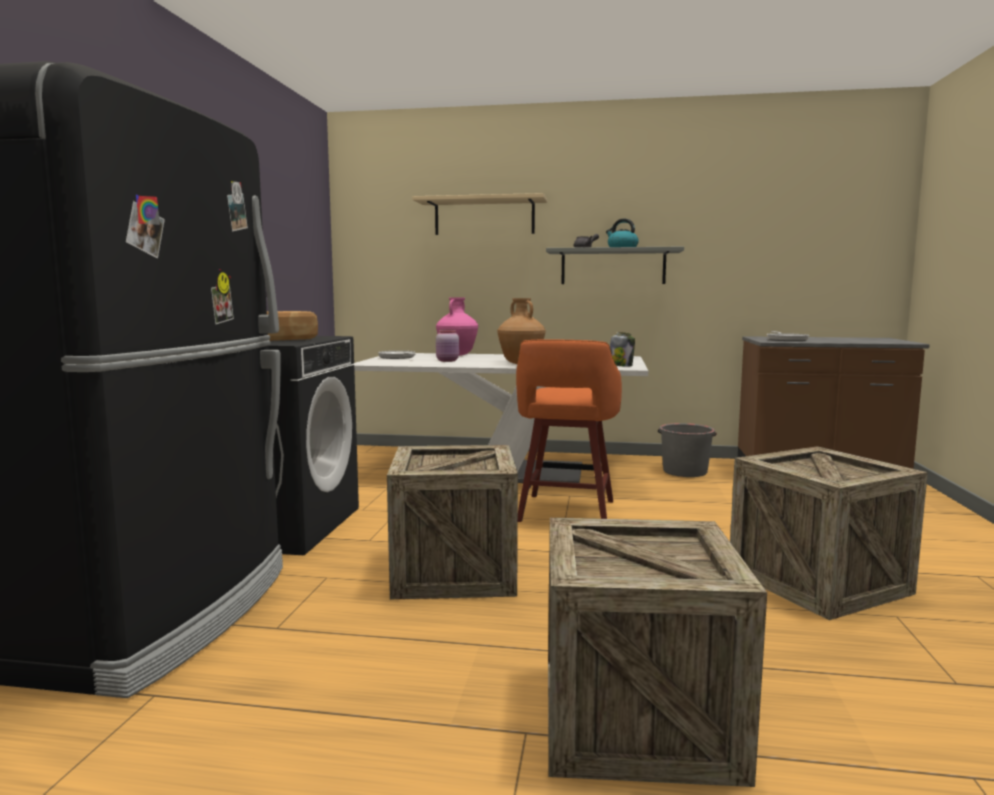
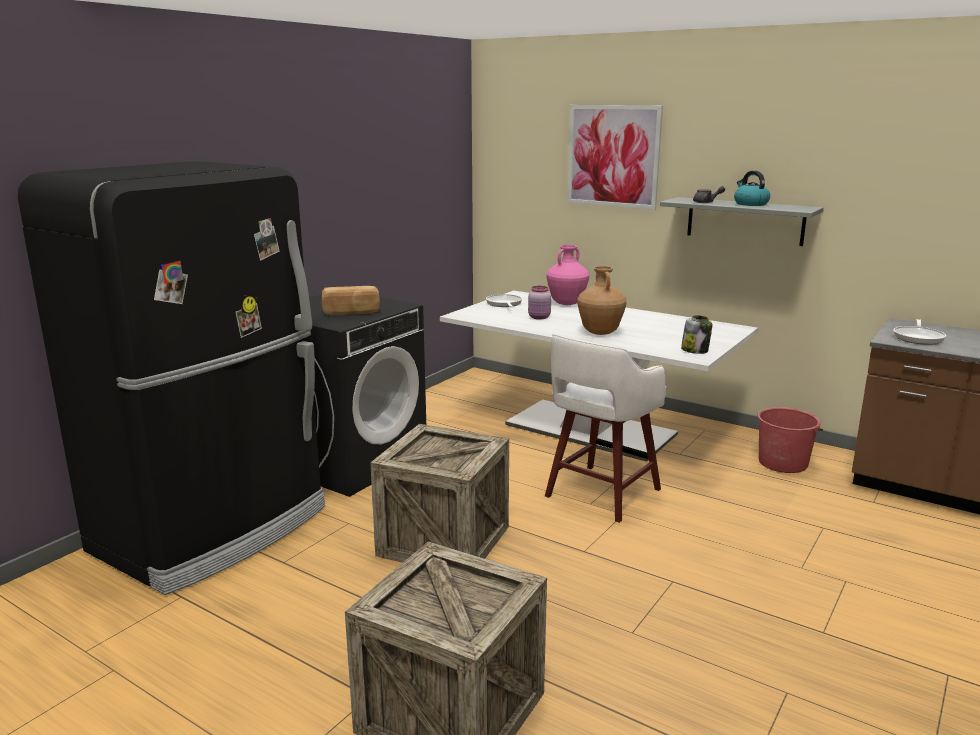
camera: 25 degrees right, 10 degrees up
(484, 217) = (613, 156): beige shelf -> picture
(566, 512) = (600, 494): orange stool -> white stool
(684, 471) = (783, 463): grey bucket -> red bucket
(818, 582) = (756, 634): crate -> none

